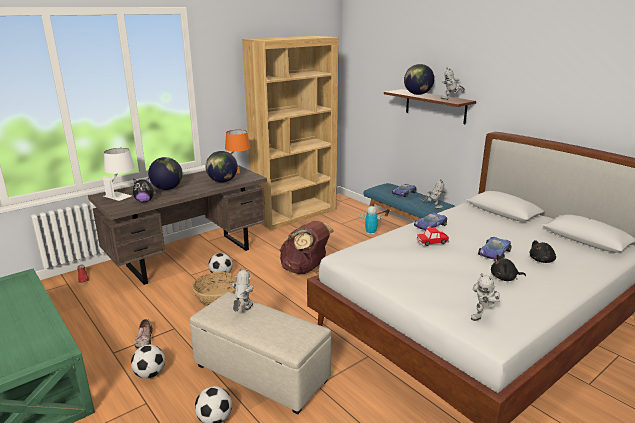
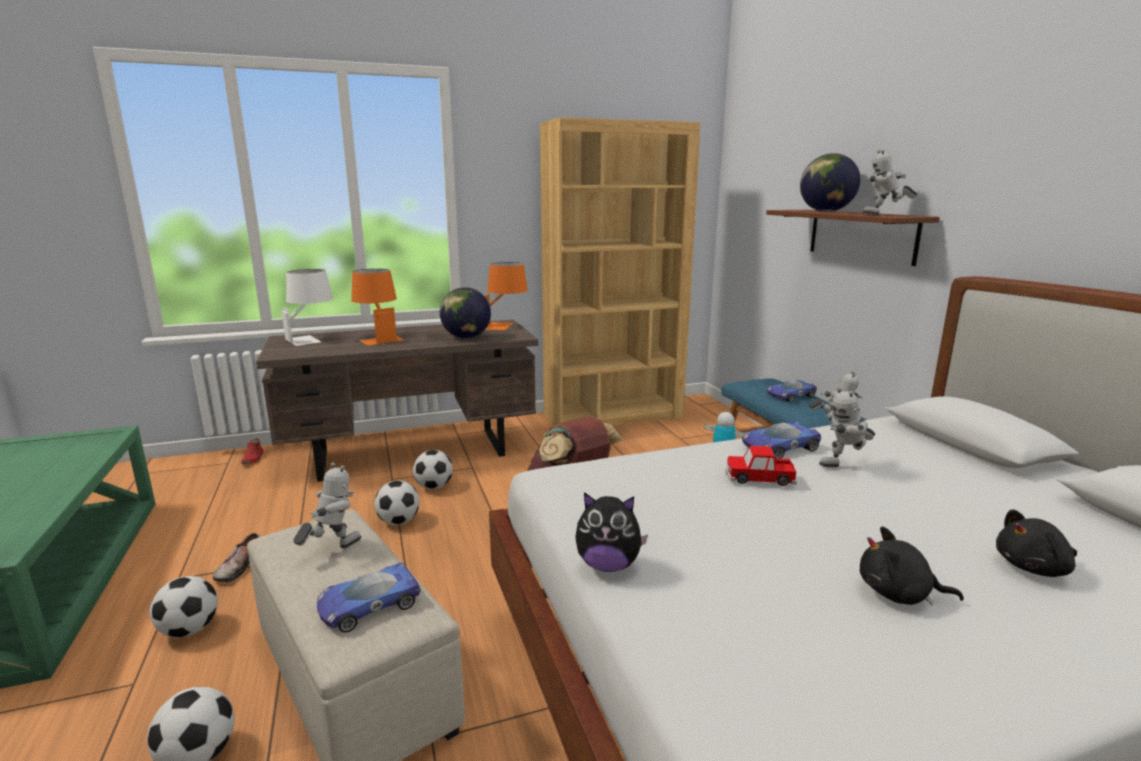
camera: 20 degrees right, 5 degrees down
(144, 201) = (326, 350): plush toy -> plush toy (608, 565)
(167, 188) = (378, 338): globe -> orange table lamp
(217, 297) = (399, 521): basket -> football
(483, 316) = (774, 693): toy robot -> toy robot (845, 465)
(494, 253) = (899, 526): toy car -> toy car (368, 605)

